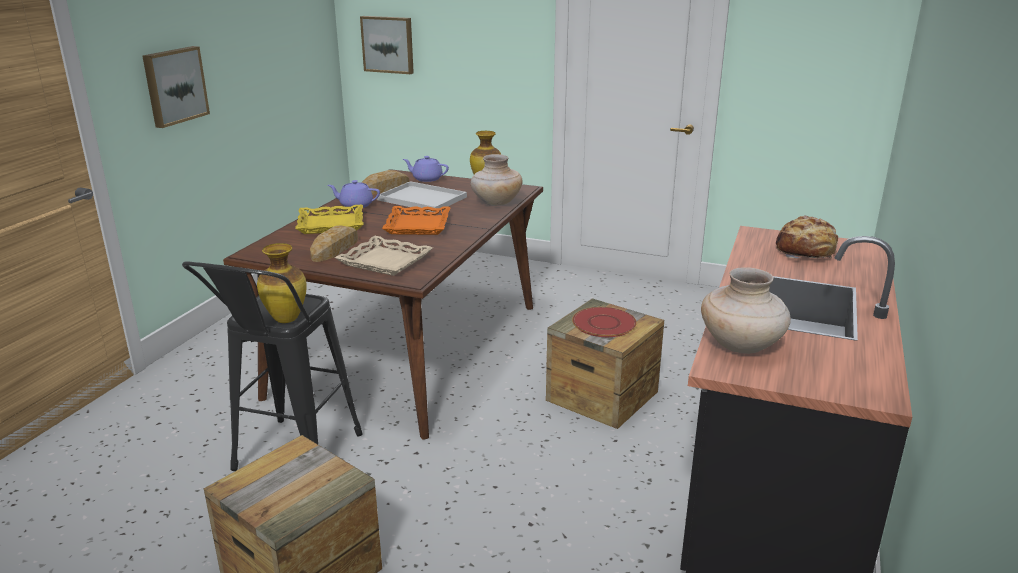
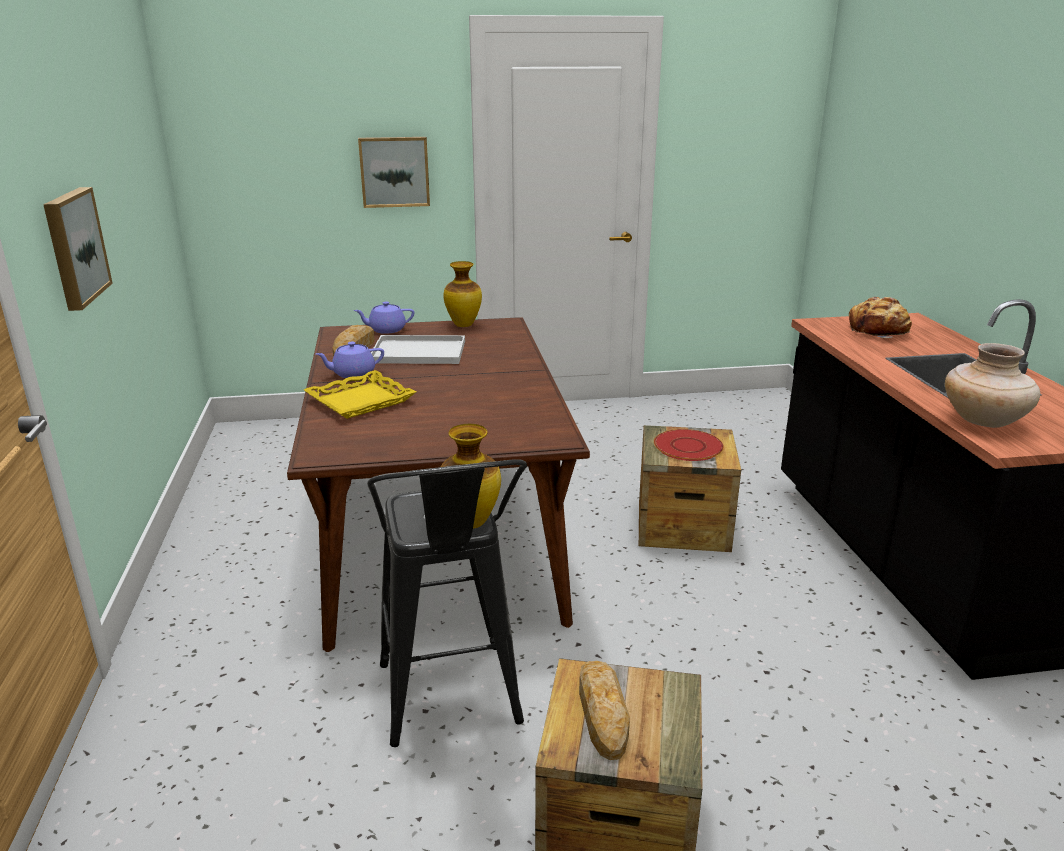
camera: 30 degrees left, 0 degrees up
(335, 249) = (415, 427): bread -> bread (602, 712)
(384, 261) = (496, 428): beige tray -> none
(388, 44) = (251, 173): picture -> picture (394, 171)
(418, 225) = (465, 381): orange tray -> none
(496, 203) = (506, 342): beige vase -> none

